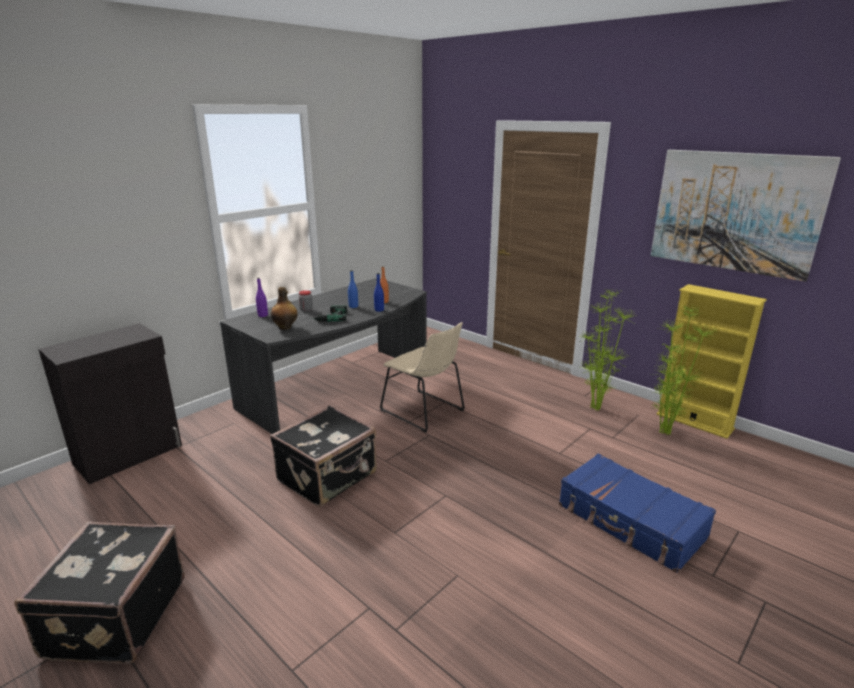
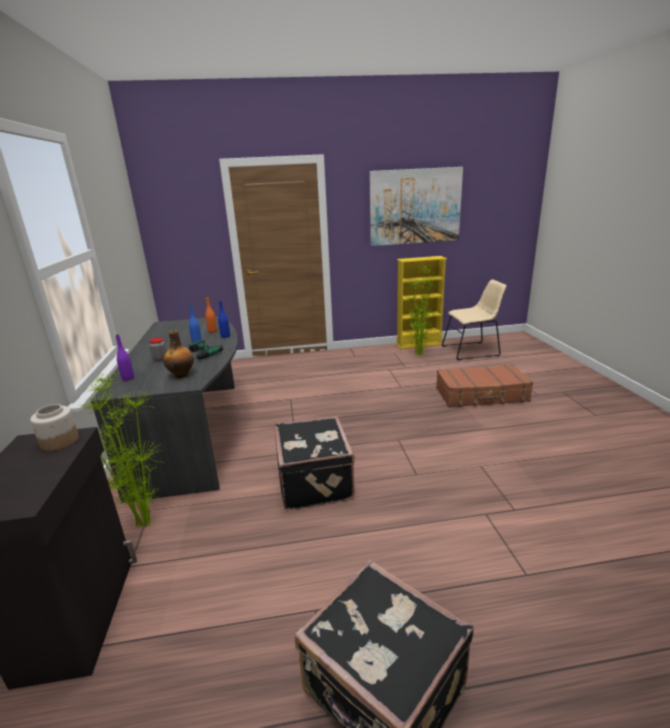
camera: 50 degrees left, 0 degrees up
(136, 335) = (59, 442): none -> jar
(424, 411) = (290, 410): beige chair -> beige chair (472, 350)
(595, 409) = (372, 360): potted plant -> potted plant (145, 525)
(630, 521) = (481, 395): blue suitcase -> brown suitcase

